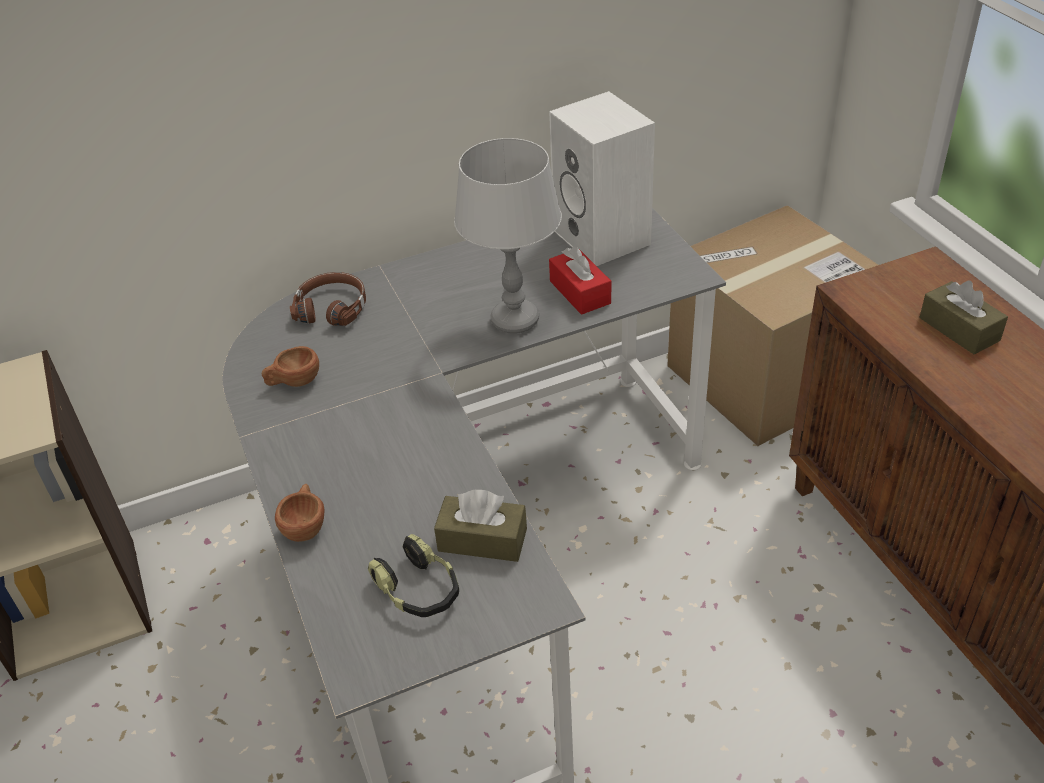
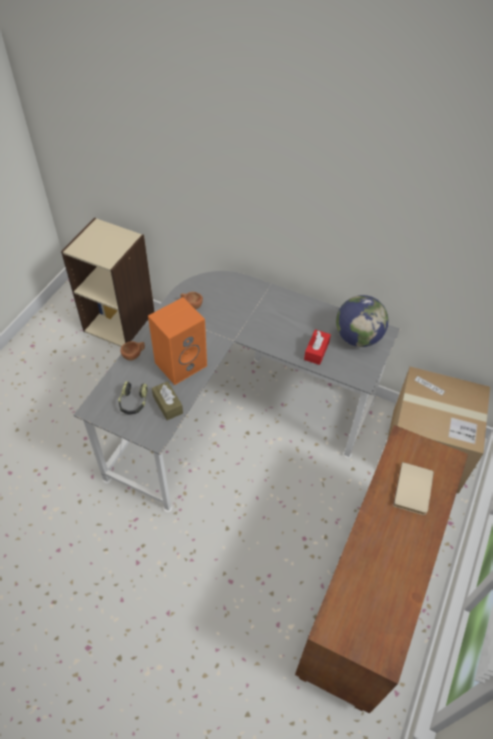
camera: 45 degrees right, 10 degrees up
(332, 307) = (236, 287): brown headphones -> none
(408, 467) = (181, 363): none -> orange speaker
(515, 320) = (281, 342): grey table lamp -> none
(604, 238) = (357, 338): white speaker -> globe
(959, 329) = (414, 490): brown tissue box -> beige book

